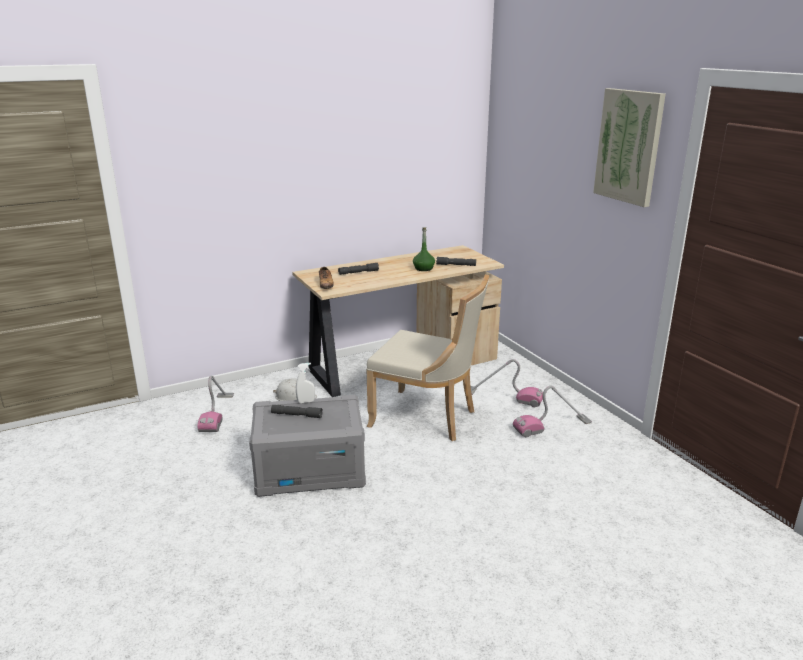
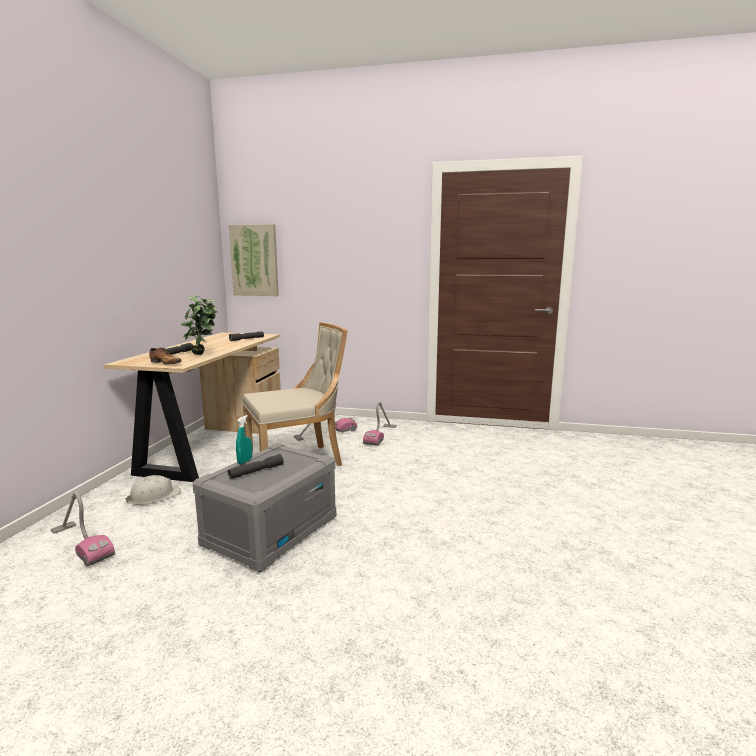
camera: 50 degrees left, 10 degrees down
(306, 401) = (245, 461): white spray bottle -> turquoise spray bottle
(372, 281) = (203, 354): none -> potted plant
(423, 268) = (227, 344): green bottle -> none
(629, 146) = (381, 221): picture -> picture (254, 260)

